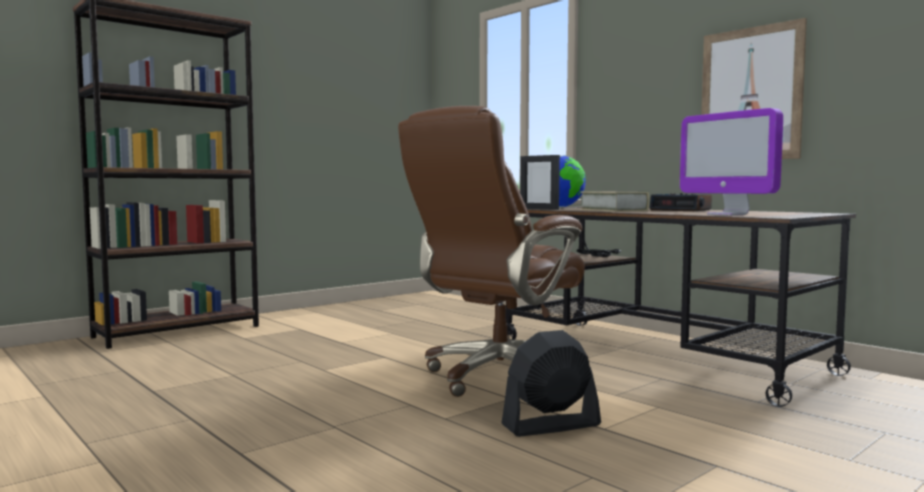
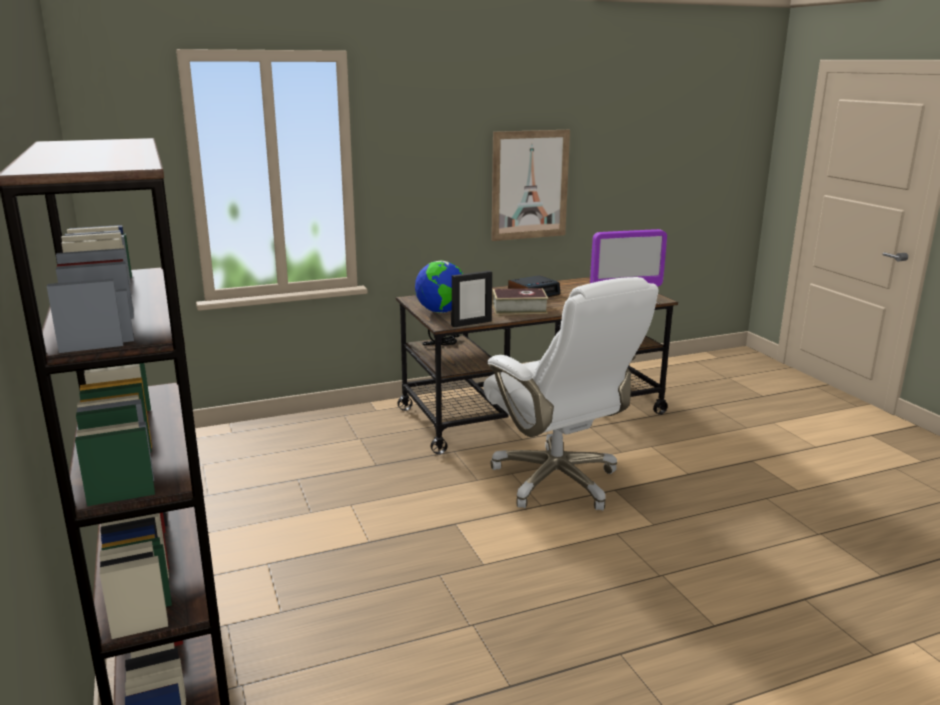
camera: 70 degrees left, 15 degrees up
(495, 377) = (557, 484): brown office chair -> white office chair
(550, 425) = (678, 489): black fan -> none

